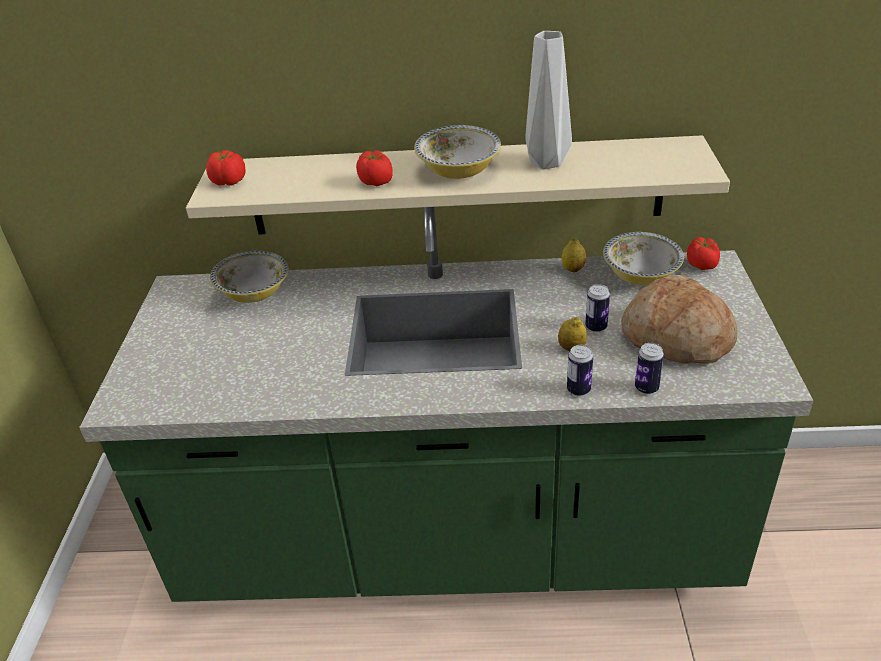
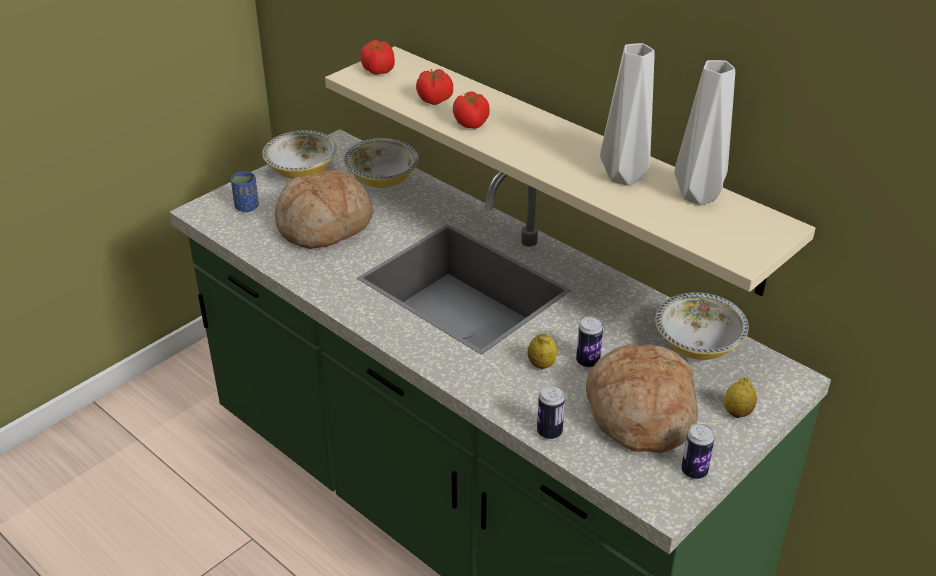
camera: 40 degrees right, 0 degrees up
(158, 379) = (247, 207): none -> blue cup
(257, 352) = (325, 226): none -> bread
(458, 171) = (545, 147): bowl -> bowl (302, 171)
(573, 269) = (647, 304): lemon -> lemon (737, 413)
(578, 390) = (496, 397): can -> can (694, 471)
(609, 151) = (696, 196): none -> grey vase
(701, 265) = (771, 372): tomato -> tomato (435, 100)

